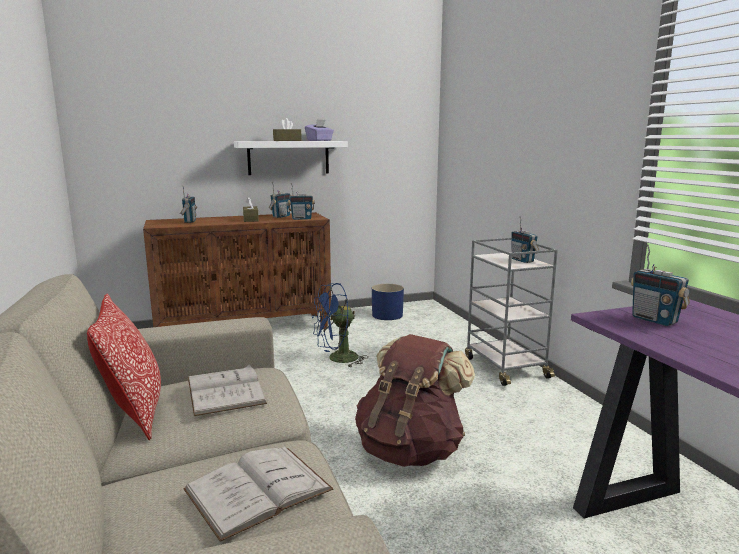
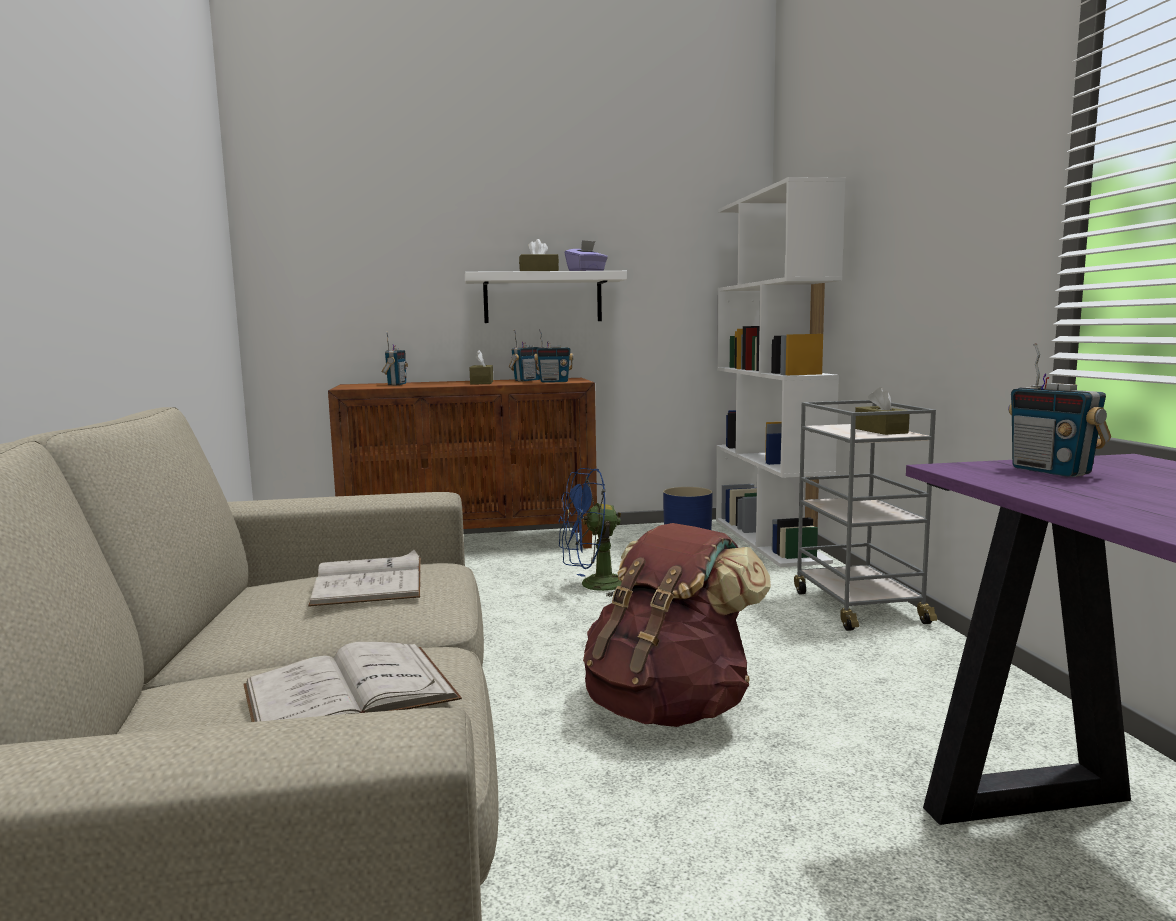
camera: 10 degrees right, 5 degrees down
(134, 412) = (237, 604): pillow -> none
(440, 318) = (769, 540): none -> white bookcase
(522, 260) = (881, 431): radio -> brown tissue box

